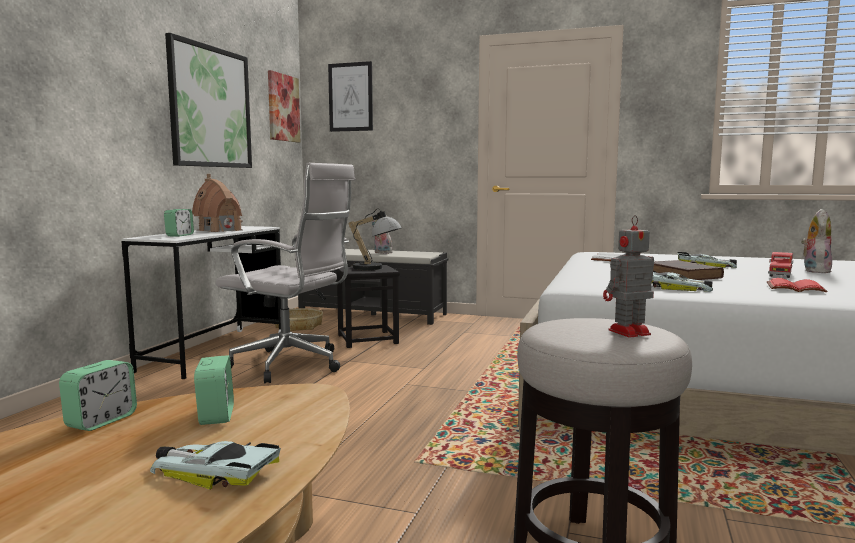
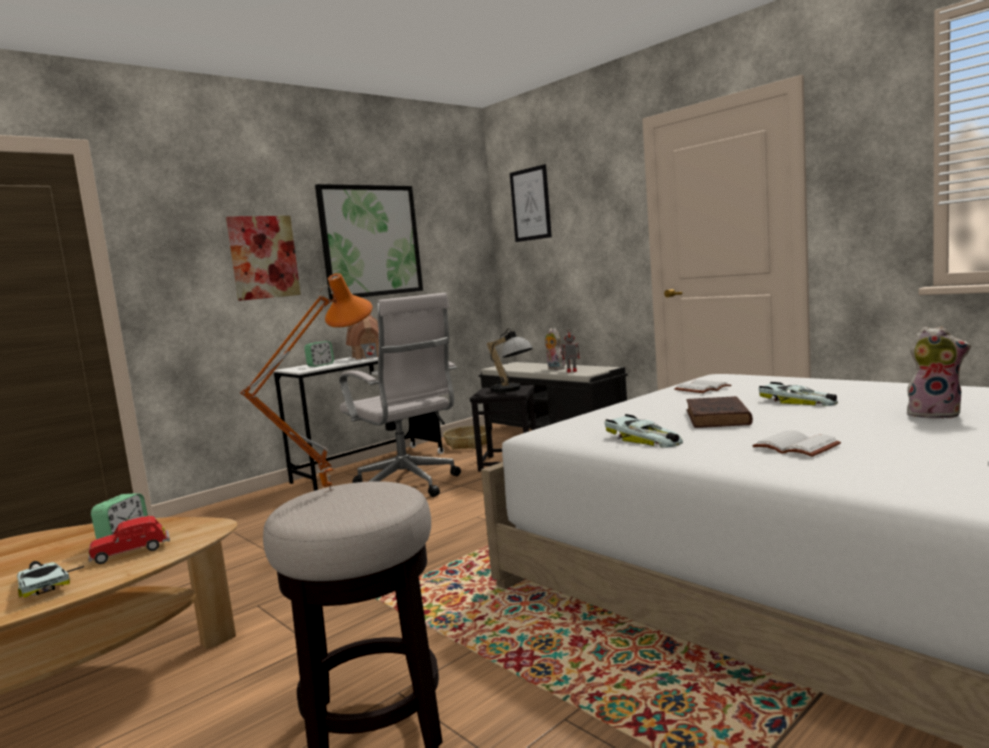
camera: 30 degrees right, 0 degrees up
(101, 421) = (67, 535): alarm clock -> none
(283, 108) = (465, 225): picture -> picture (263, 257)
(560, 325) = (326, 491): none -> orange table lamp
(627, 332) = (347, 505): toy robot -> toy robot (571, 371)
(780, 274) = (856, 420): red toy car -> red toy car (131, 552)
(794, 288) = (794, 447): red book -> white book
(814, 271) = (935, 414): plush toy -> plush toy turned 60 degrees clockwise

